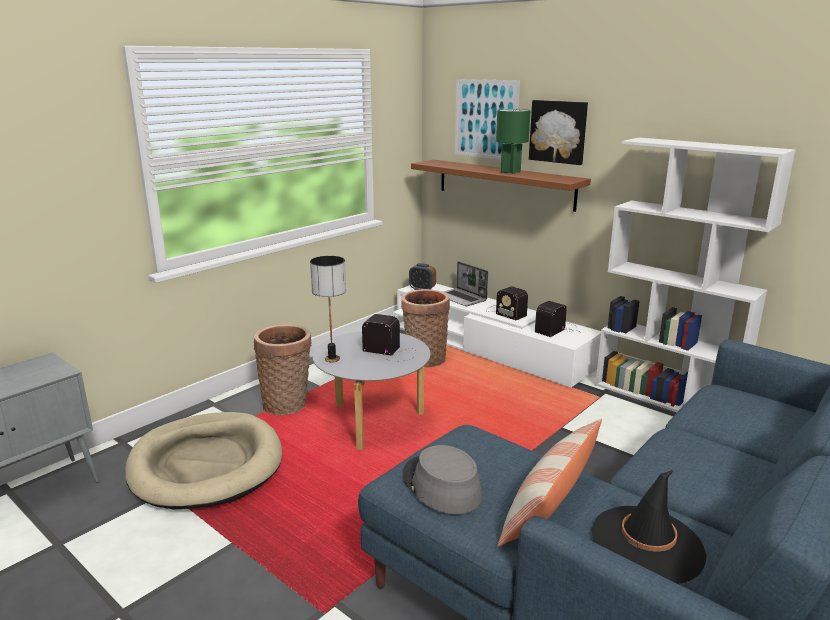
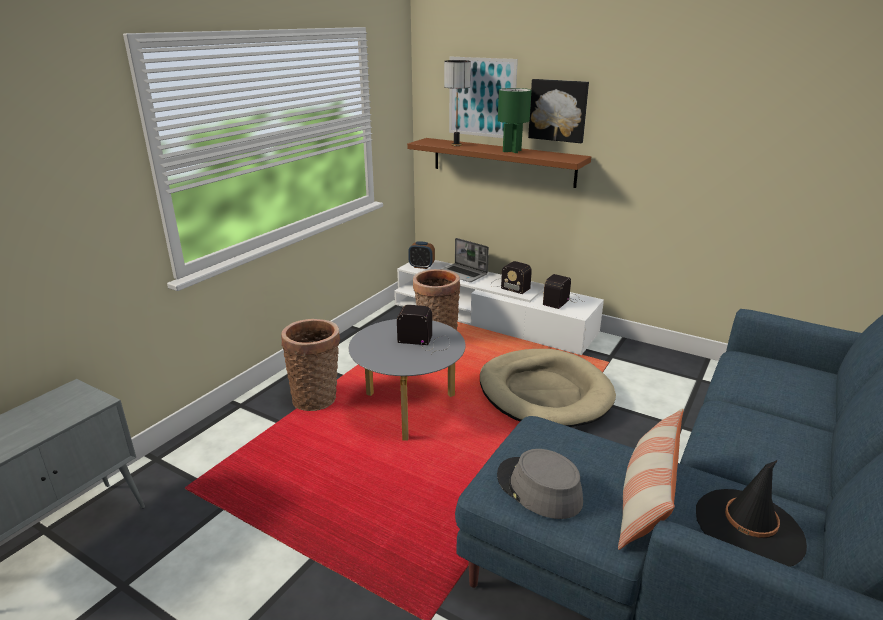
camera: 10 degrees left, 5 degrees up
(206, 464) = (255, 474): beige dog bed -> beige dog bed (544, 392)
(332, 359) = (370, 354): table lamp -> table lamp (456, 145)
(666, 399) = (667, 358): white bookcase -> none

